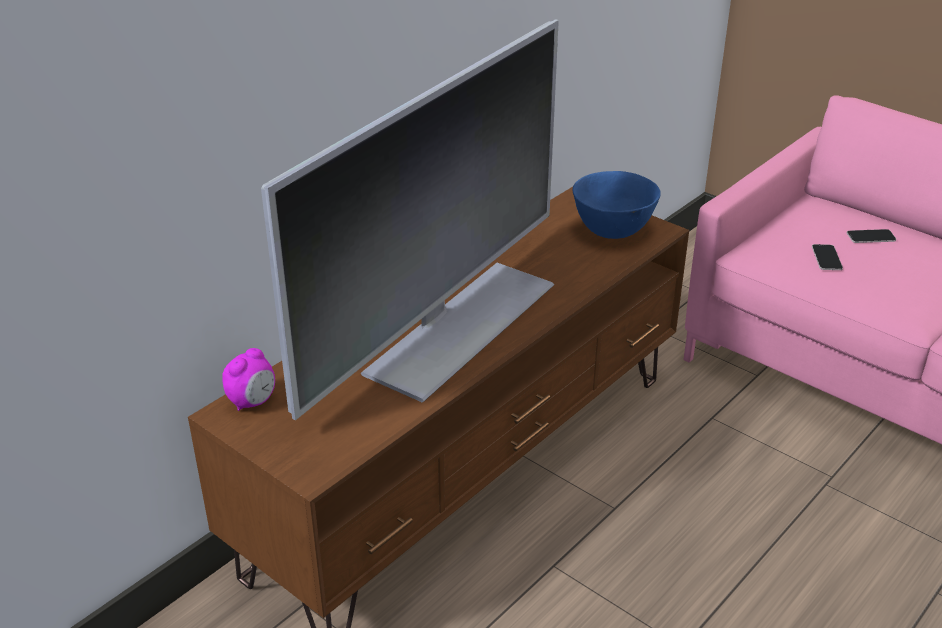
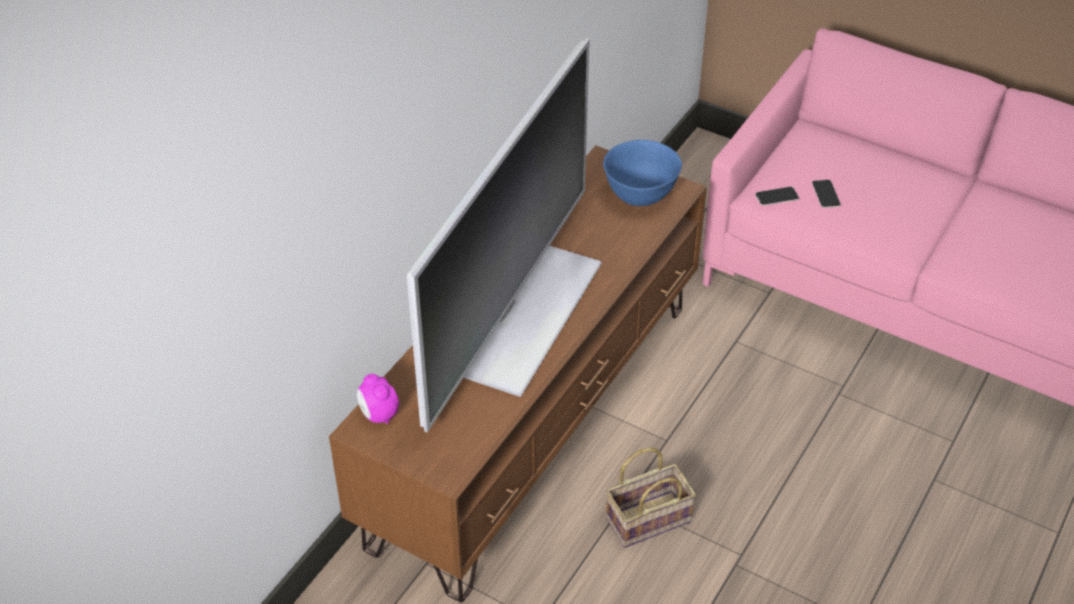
camera: 10 degrees left, 10 degrees up
(253, 402) = (378, 415): alarm clock -> alarm clock turned 120 degrees clockwise
(577, 589) = (649, 518): none -> basket
(871, 237) = (861, 166): phone -> phone (776, 197)

